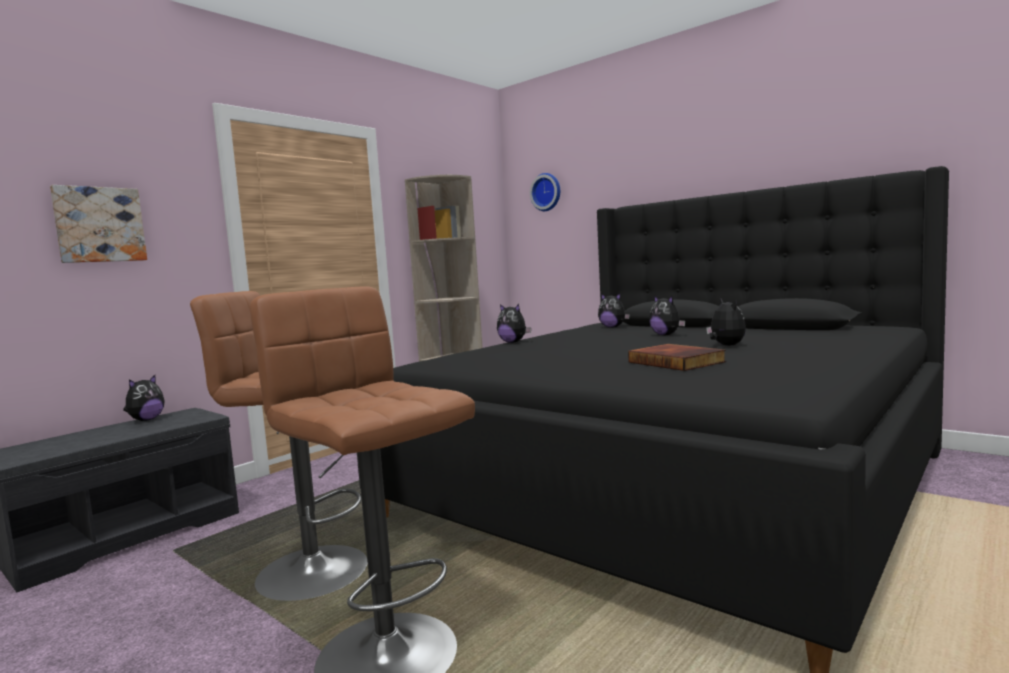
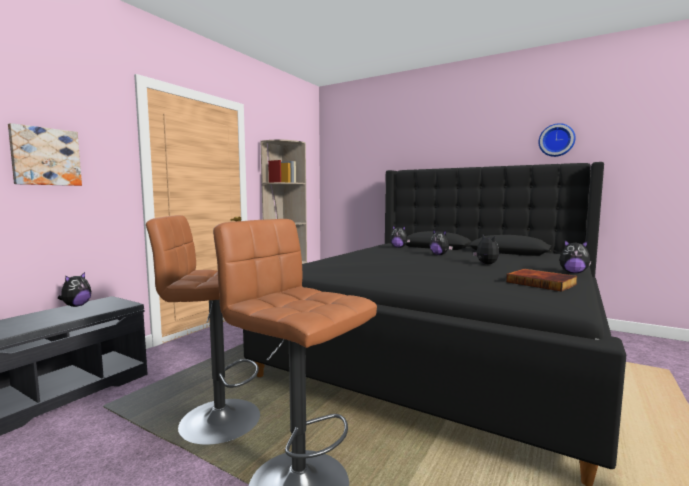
camera: 10 degrees left, 0 degrees up
(513, 342) = (342, 256): plush toy -> plush toy (573, 273)
(547, 192) = (349, 156): wall clock -> wall clock (556, 140)
(677, 362) = (467, 275): book -> book (542, 283)

